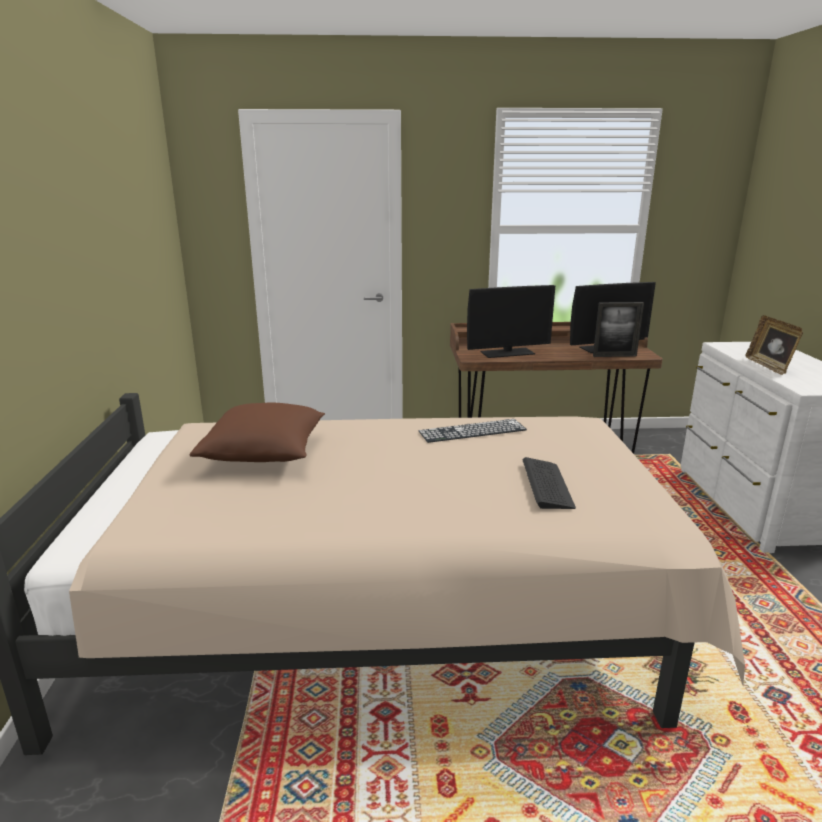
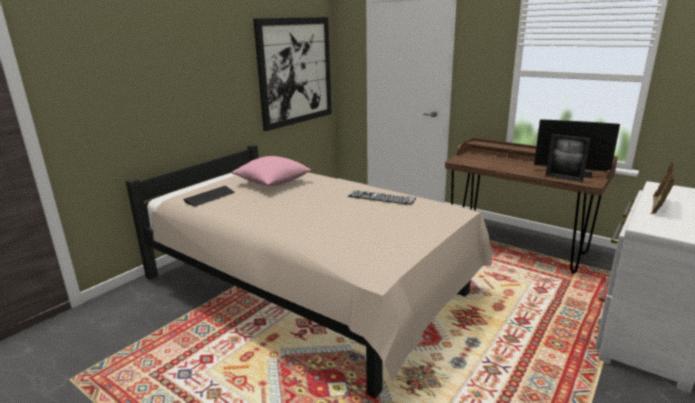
camera: 40 degrees right, 0 degrees up
(145, 245) = (295, 71): none -> picture
(265, 454) = (273, 183): brown pillow -> pink pillow
(507, 353) = (486, 162): monitor -> none
(547, 485) = (363, 230): keyboard -> keyboard (210, 197)

